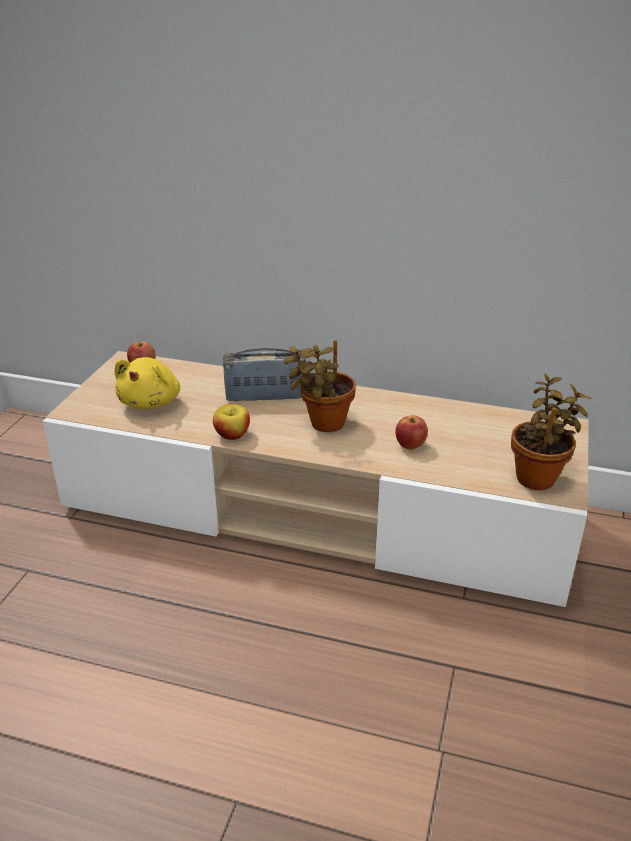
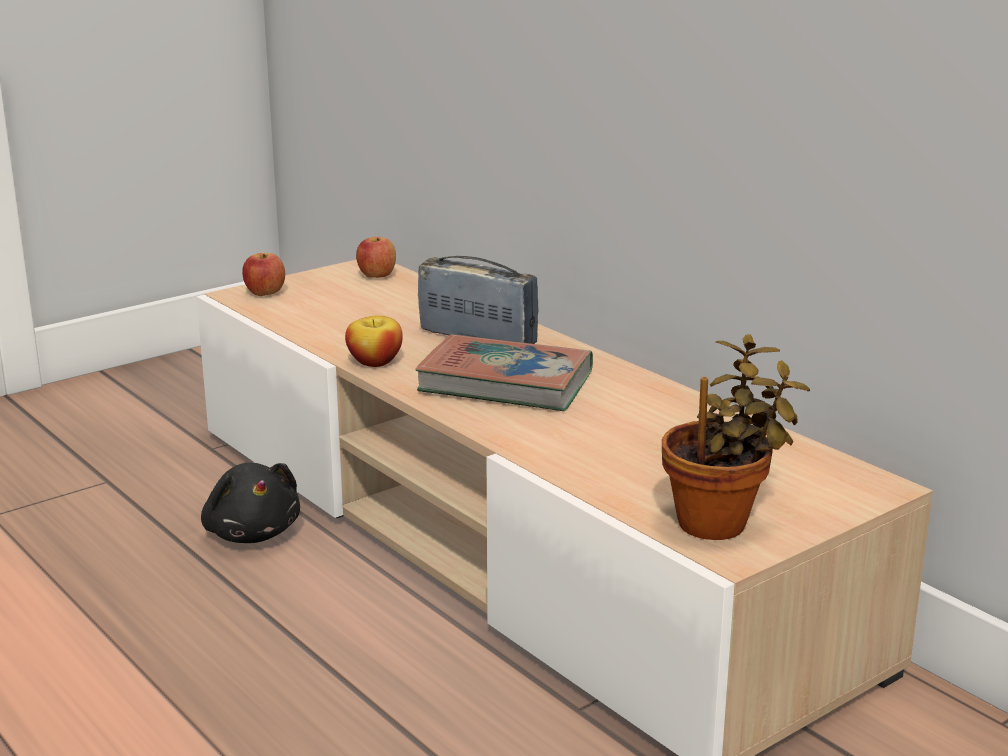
camera: 35 degrees right, 10 degrees down
(151, 402) = (334, 309): yellow plush toy -> none
(171, 567) = (252, 532): none -> black plush toy
(323, 424) = (506, 383): potted plant -> book
(410, 445) = (586, 436): apple -> apple (265, 293)

